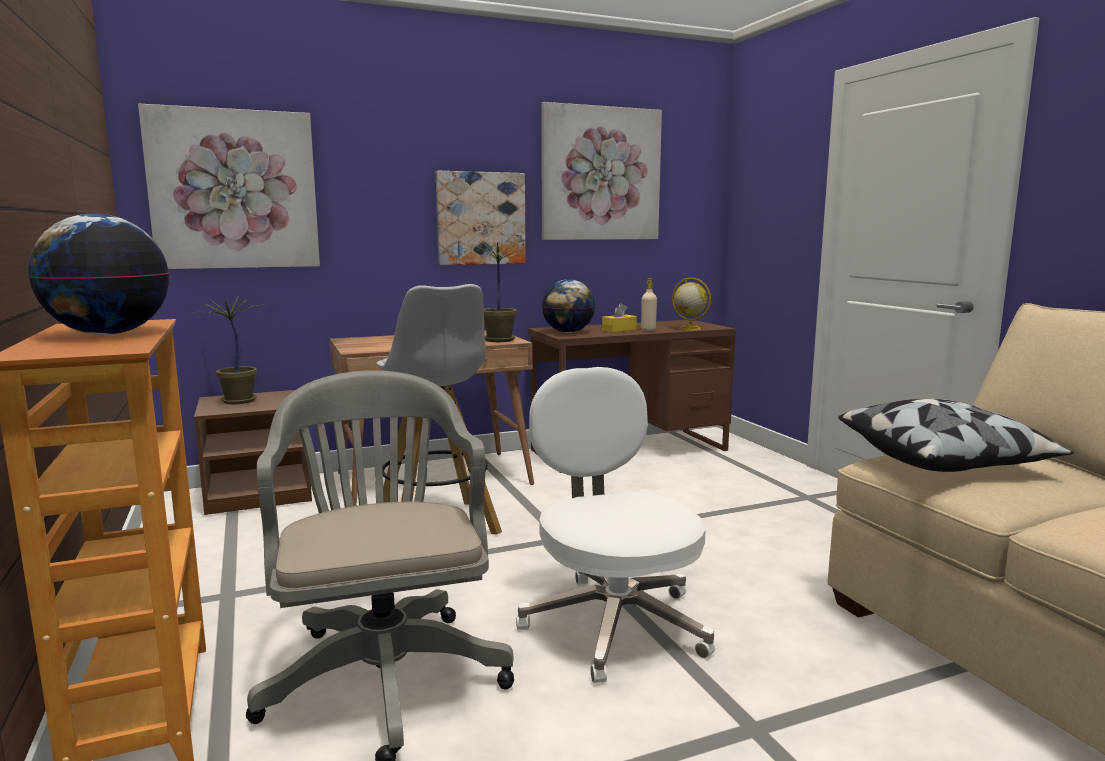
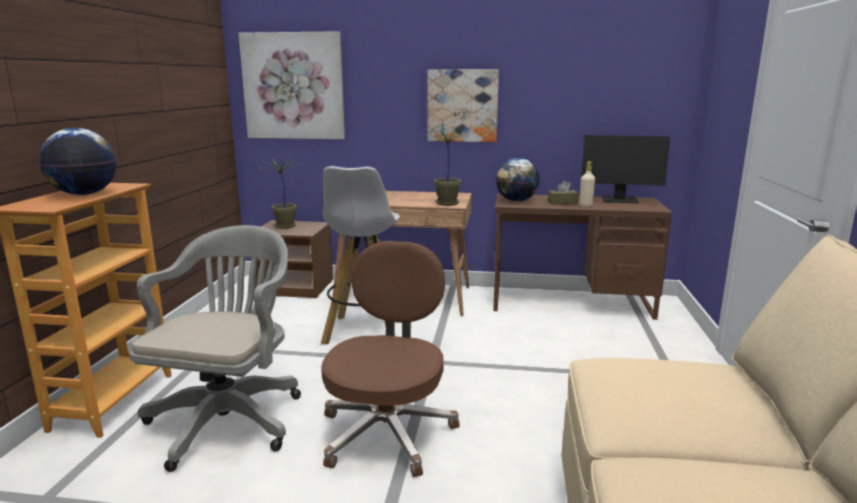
camera: 30 degrees right, 5 degrees up
(600, 174) = (570, 68): picture -> none
(613, 623) = (387, 432): white office chair -> brown office chair
(619, 330) = (562, 203): yellow tissue box -> brown tissue box
(667, 323) = (619, 200): none -> monitor
(689, 329) = (626, 208): globe -> none
(944, 461) = (649, 377): pillow -> none

